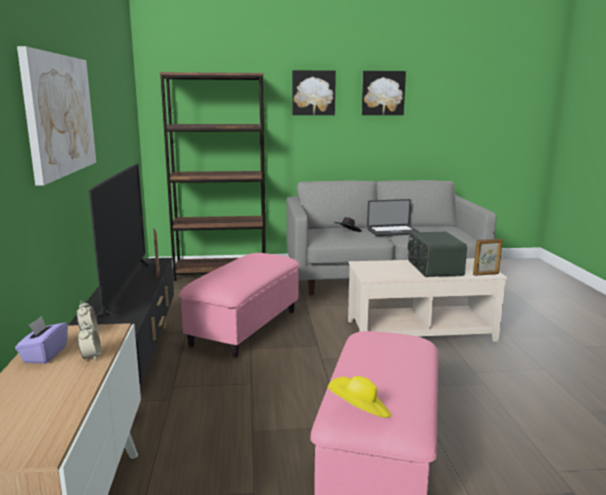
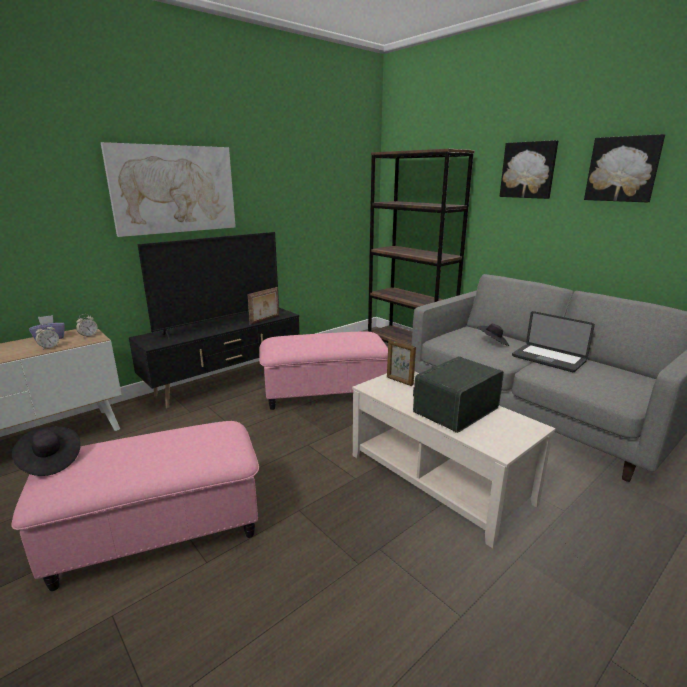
camera: 55 degrees right, 5 degrees up
(360, 412) = (50, 461): yellow hat -> black hat
(486, 274) = (490, 446): picture frame -> picture frame (399, 381)

